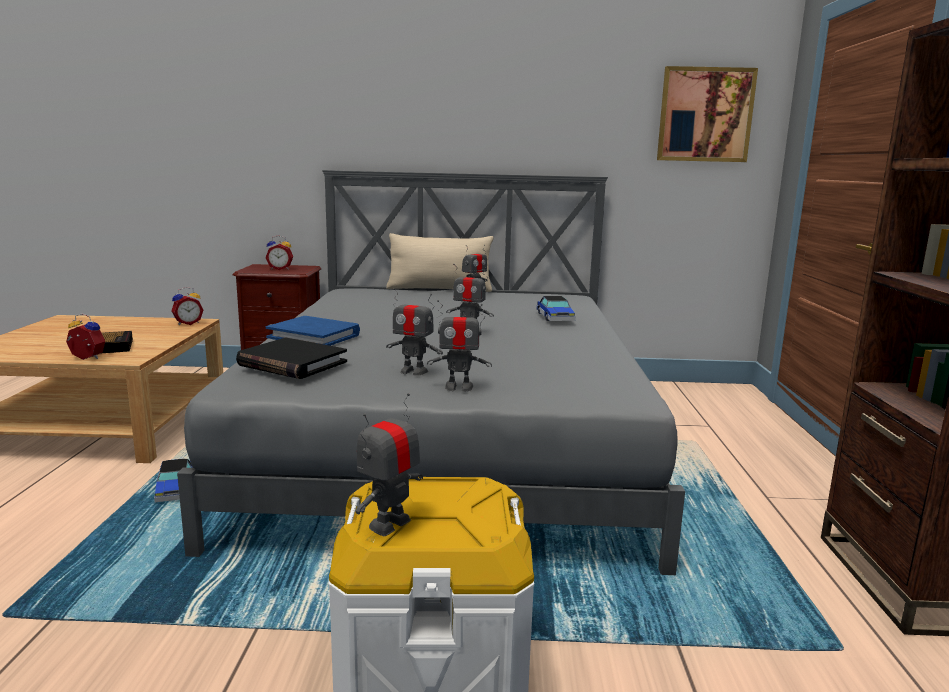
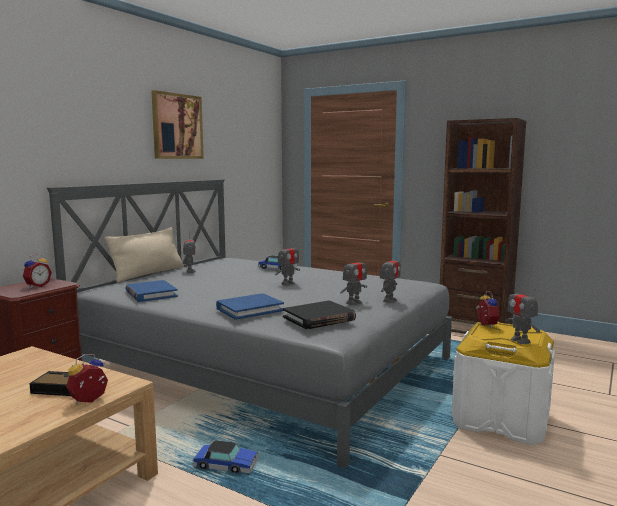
camera: 60 degrees left, 5 degrees down
(188, 323) = (26, 357): alarm clock -> alarm clock (485, 325)
(350, 302) = (151, 294): none -> blue book
(705, 115) = (255, 140): picture -> picture (177, 126)

